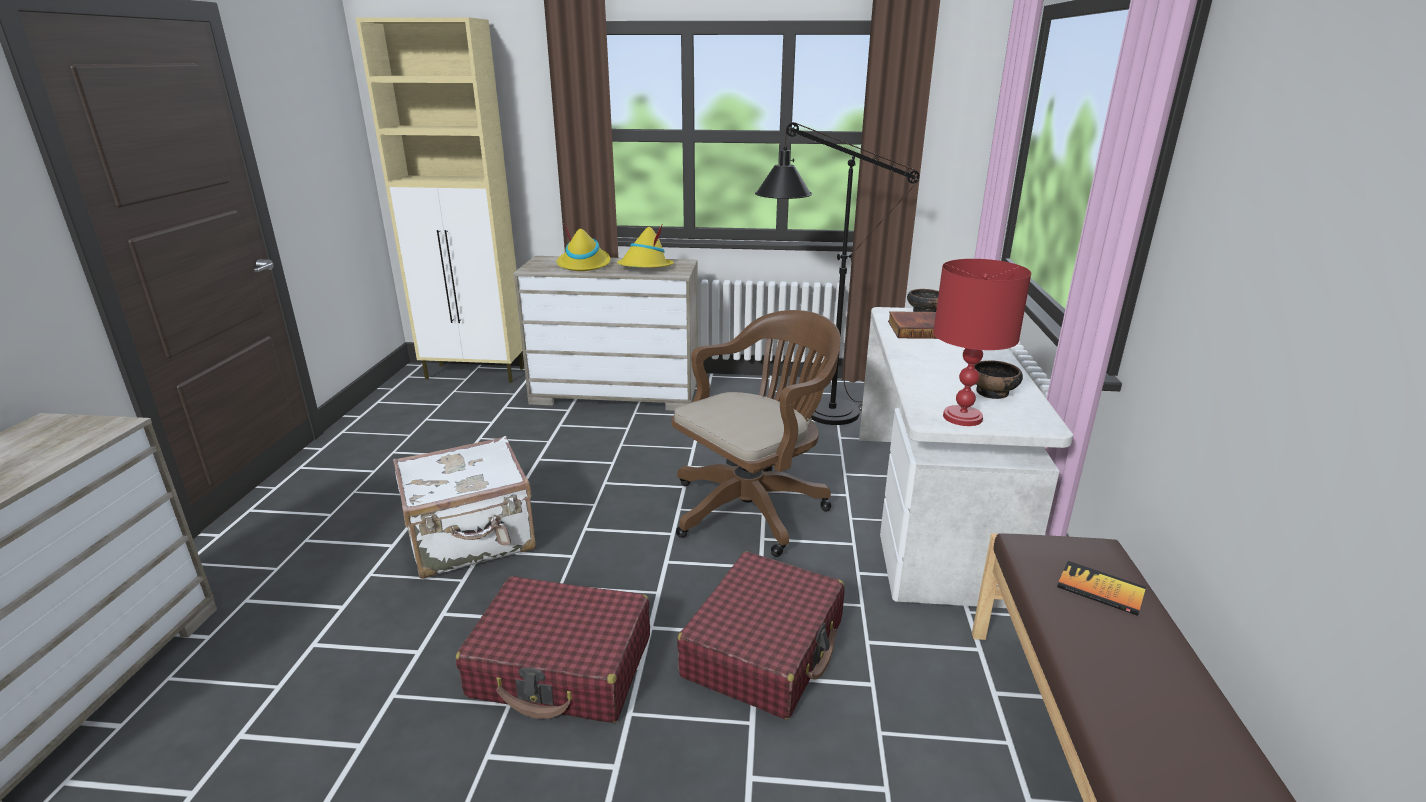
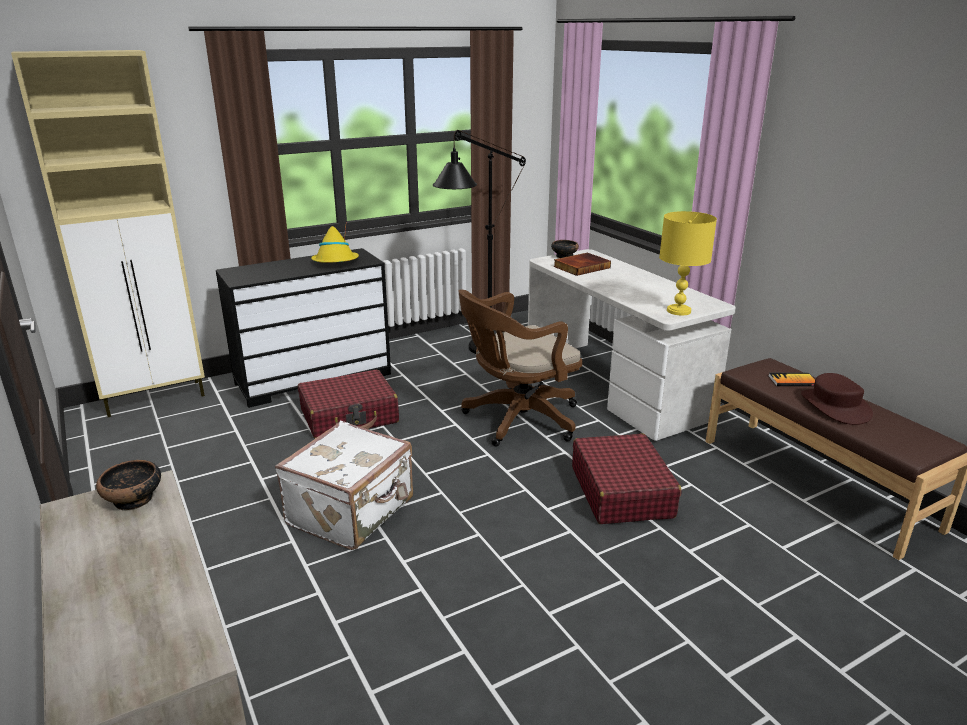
camera: 35 degrees left, 0 degrees up
(562, 667) = (526, 552): red suitcase -> red suitcase (349, 416)
(584, 264) = (278, 268): yellow hat -> none
(616, 393) = (313, 378): beige dresser -> black dresser
(754, 506) = (516, 420): brown office chair -> brown office chair turned 135 degrees counterclockwise
(961, 417) = (678, 311): red table lamp -> yellow table lamp
(992, 392) = (671, 294): bowl -> bowl (134, 499)
(1121, 663) = (834, 406): none -> brown hat

